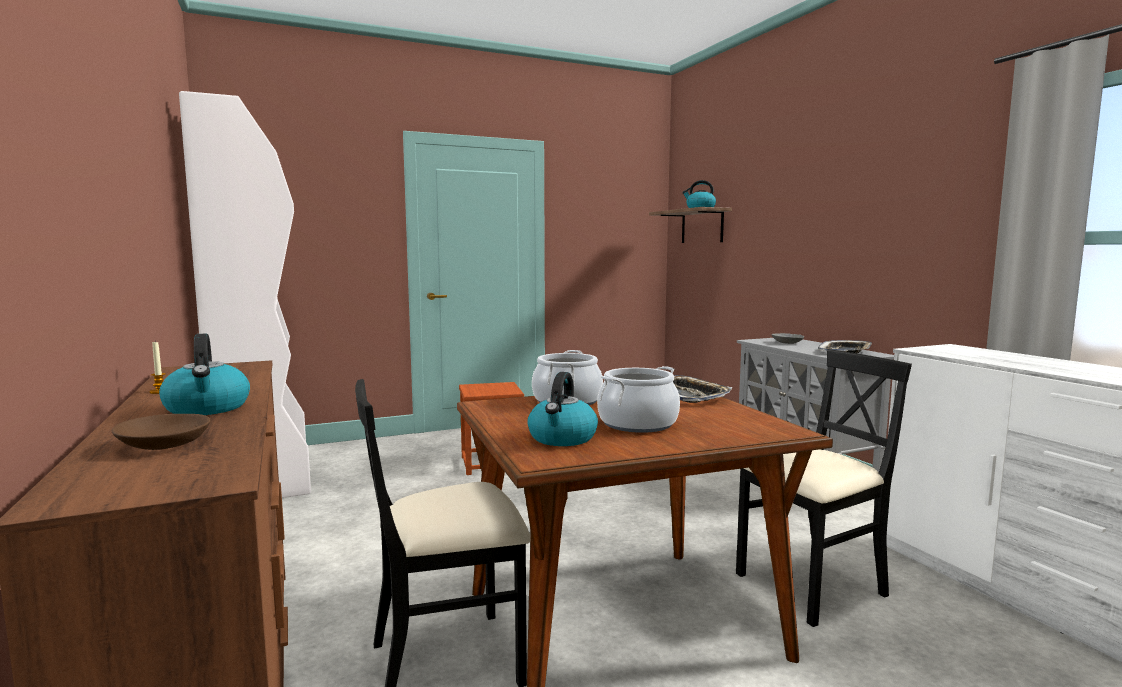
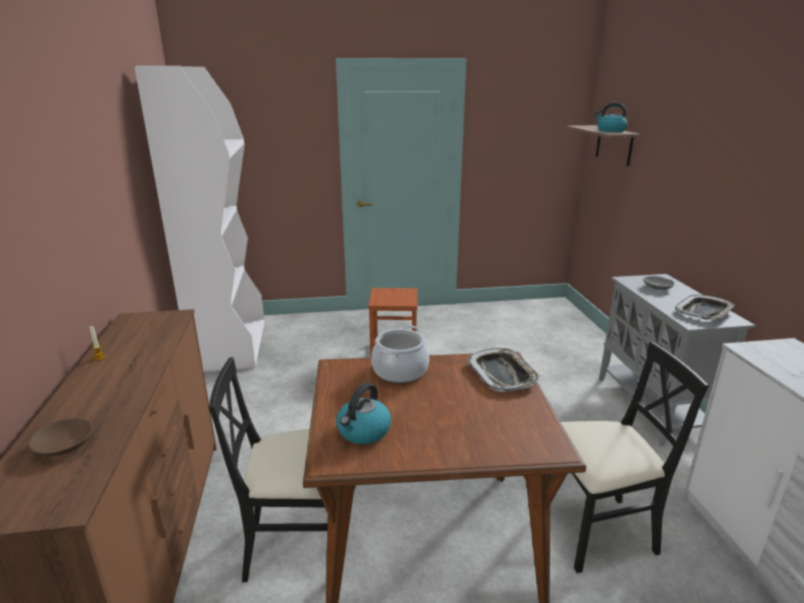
camera: 15 degrees right, 15 degrees up
(208, 408) = (114, 391): kettle -> none
(637, 424) = (434, 417): cooking pot -> none

